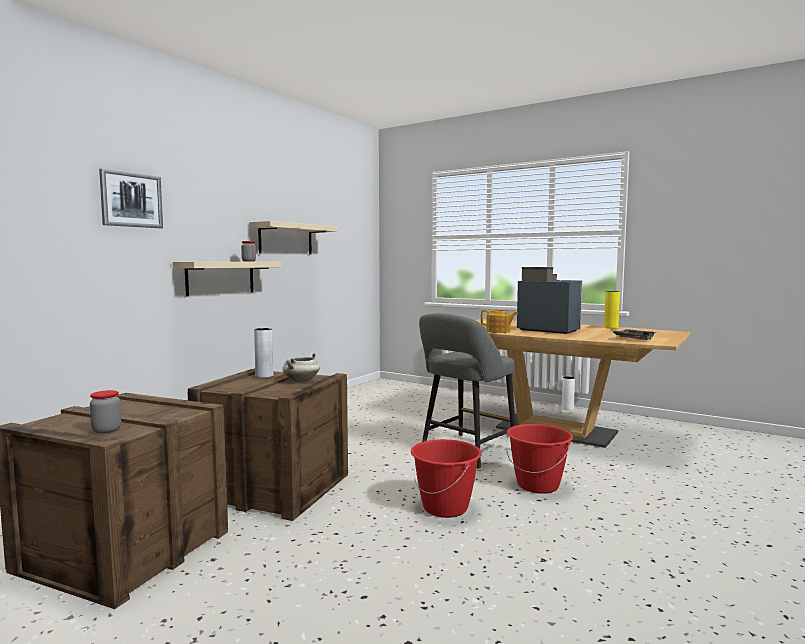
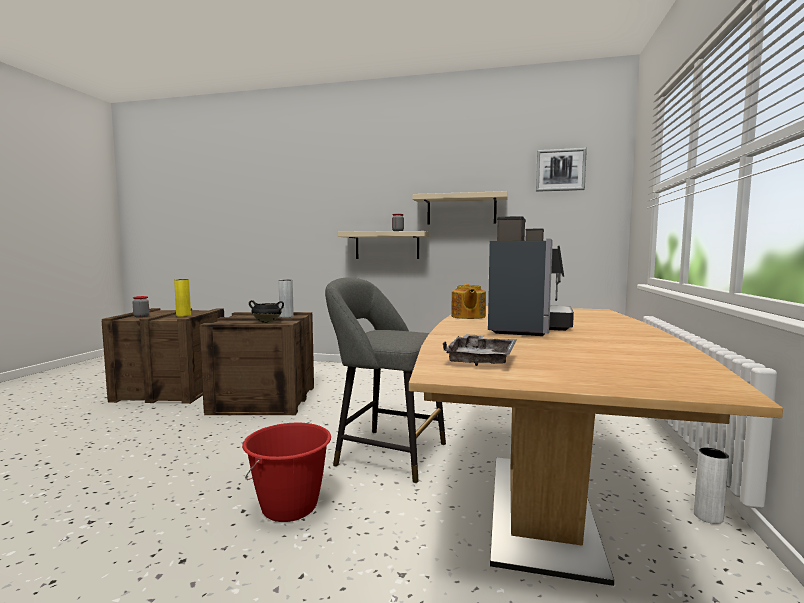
camera: 70 degrees right, 0 degrees up
(131, 200) = (319, 191): picture -> picture (560, 170)
(301, 381) = (267, 322): white cooking pot -> black cooking pot
(445, 508) = (223, 461): red bucket -> none
(611, 328) = (660, 350): yellow vase -> yellow vase (183, 315)

